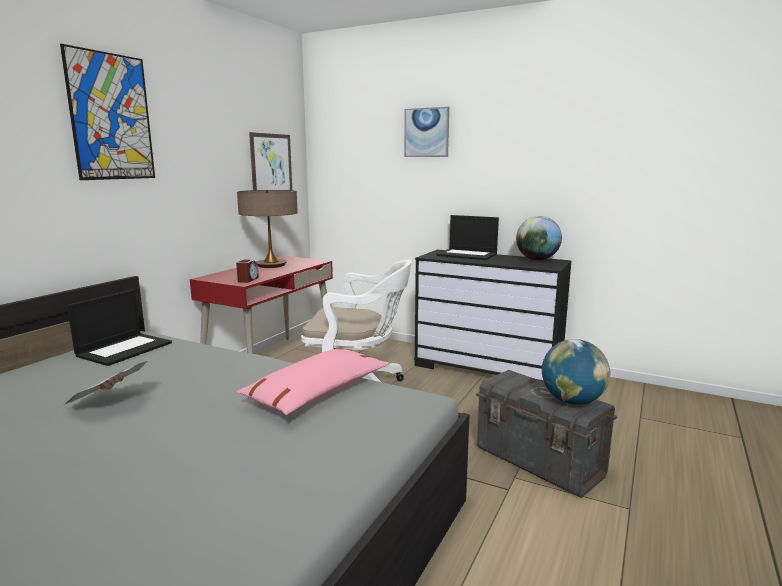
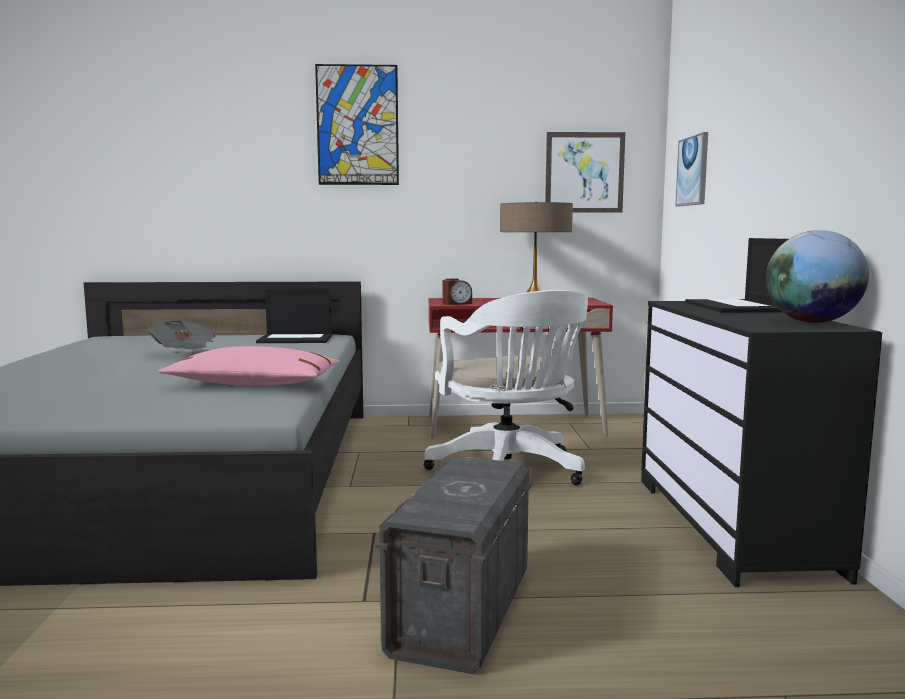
camera: 60 degrees right, 5 degrees down
(426, 132) = (749, 98): picture -> picture (693, 171)
(572, 401) = (451, 506): globe -> none

